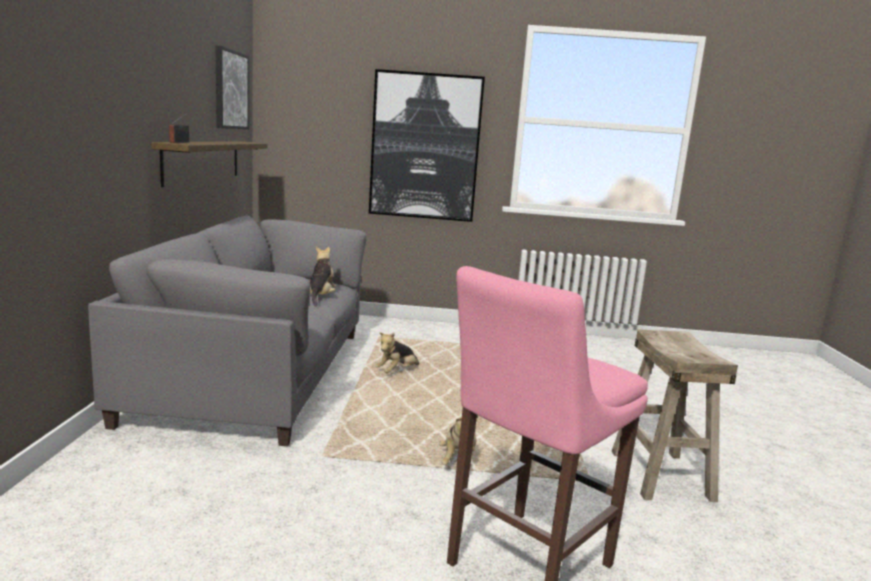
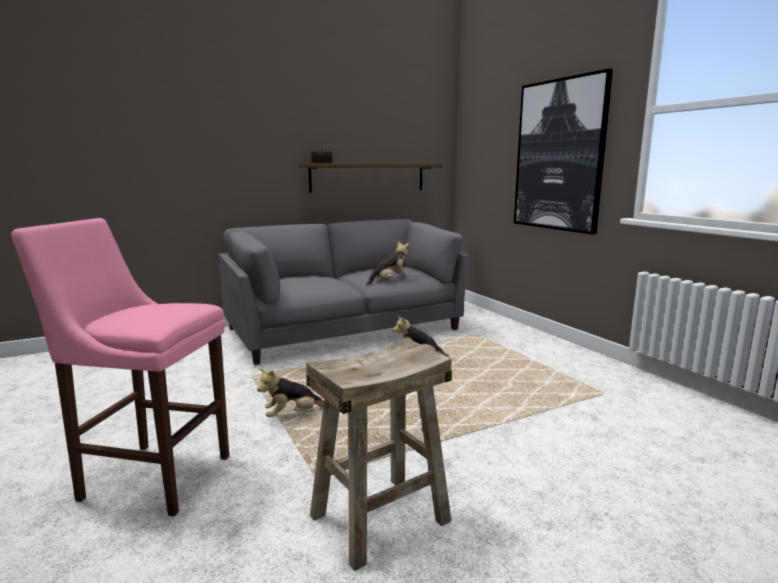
camera: 60 degrees right, 0 degrees up
(230, 90) = (414, 124): picture -> none

